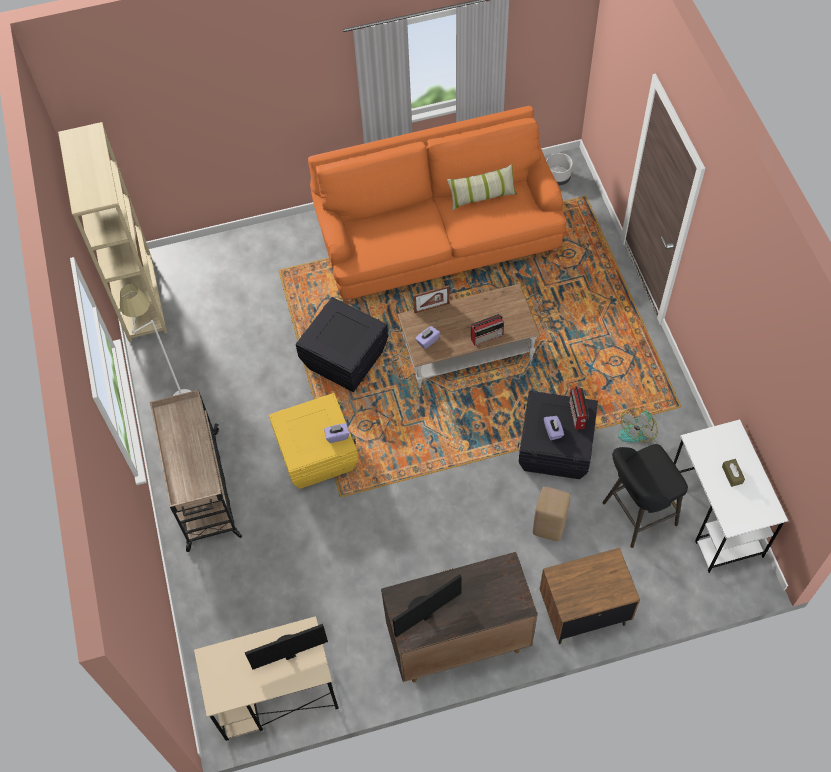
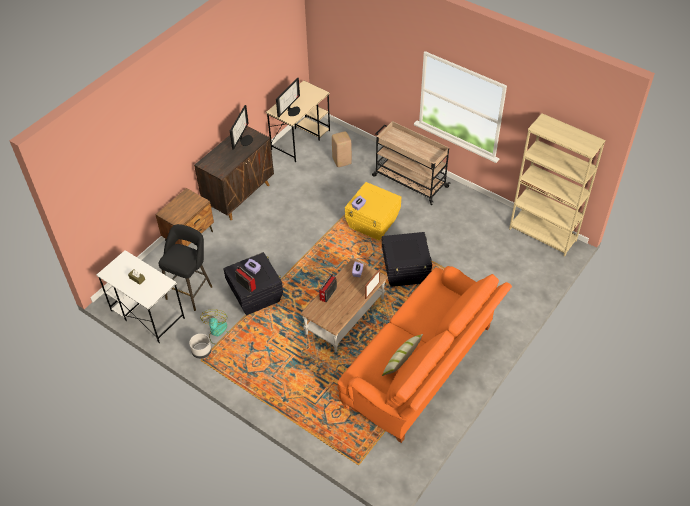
camera: 140 degrees right, 10 degrees down
(175, 394) = (470, 207): white floor lamp -> none
(548, 526) = (232, 261): beige stool -> beige stool (342, 161)
(557, 178) = (388, 466): grey planter -> grey planter (202, 352)

